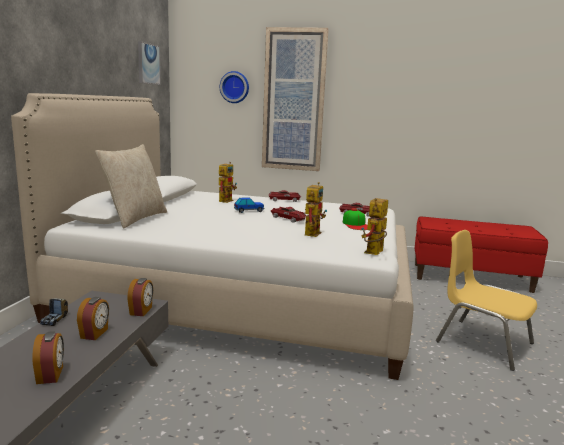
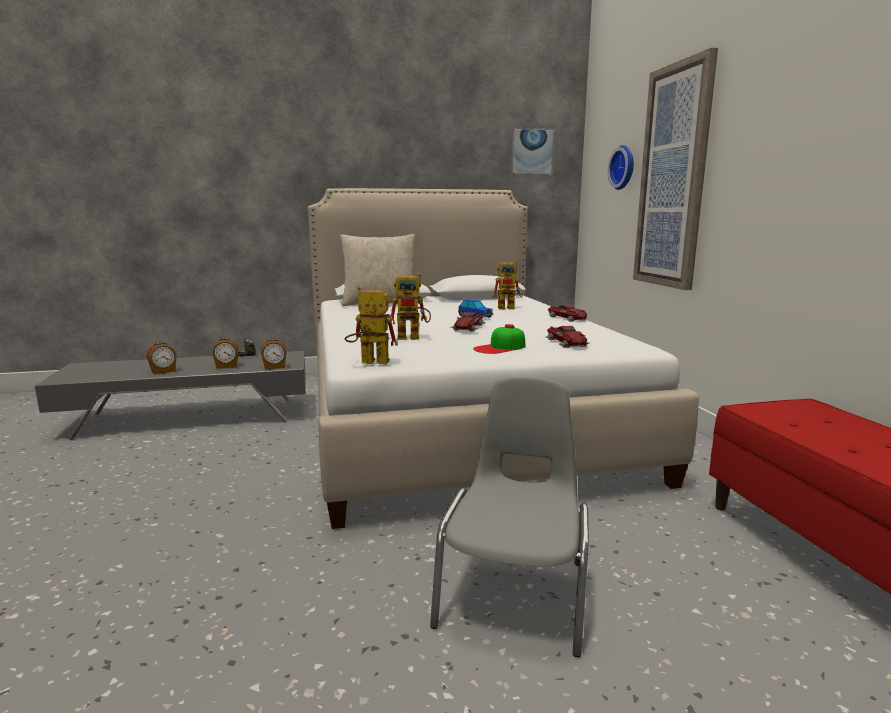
camera: 65 degrees right, 0 degrees up
(482, 342) = (515, 592): yellow chair -> grey chair

